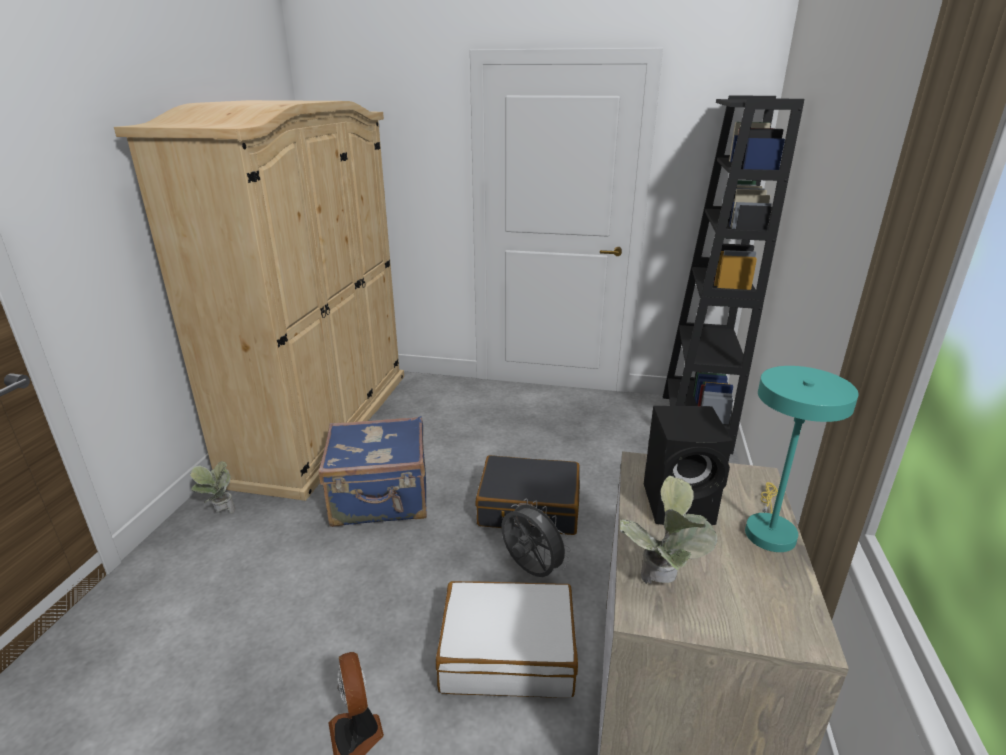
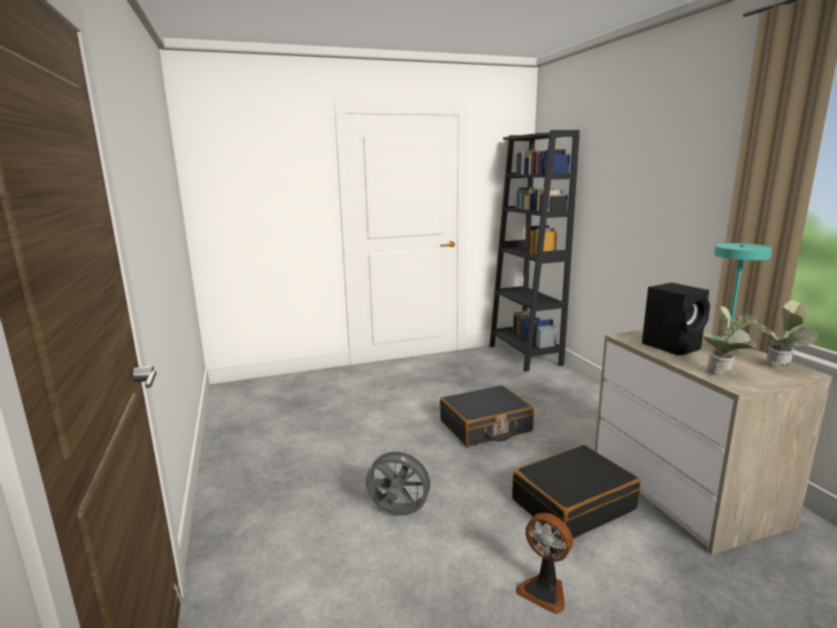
camera: 30 degrees left, 10 degrees down
(220, 512) = (241, 511): potted plant -> potted plant (777, 368)
(321, 423) = (255, 424): beige wardrobe -> none
(381, 499) = (375, 456): blue suitcase -> none
(508, 651) = (572, 504): white suitcase -> black suitcase
(530, 571) = (530, 459): grey fan -> grey fan (398, 514)

